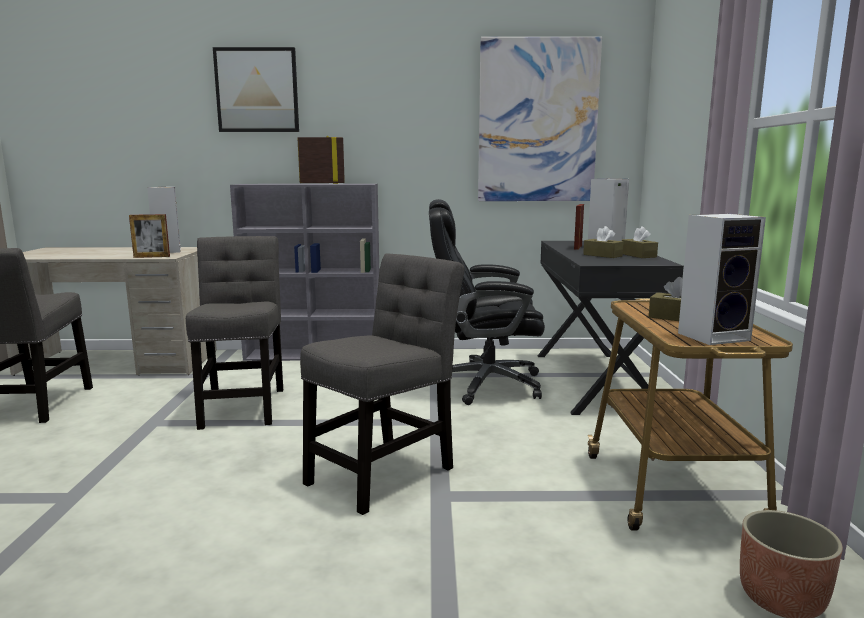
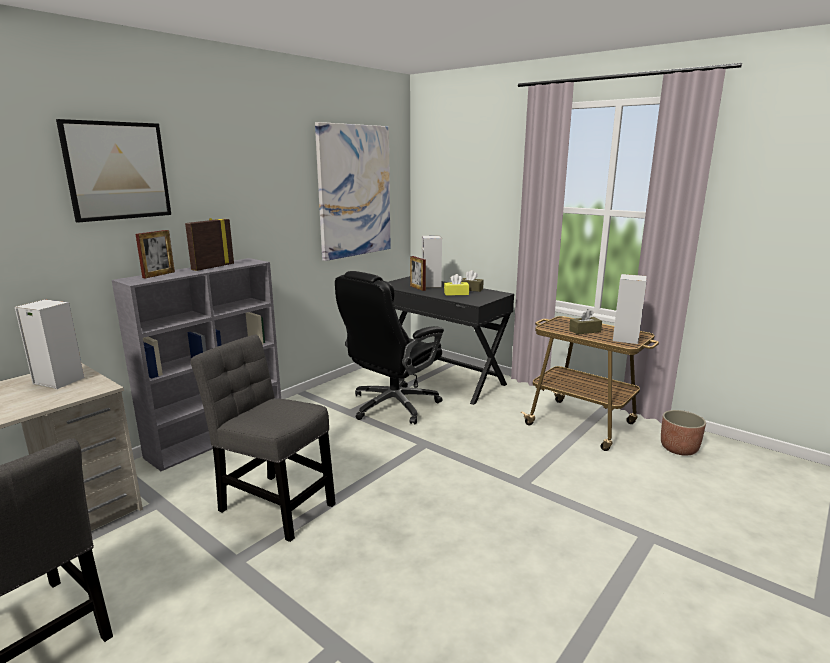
camera: 50 degrees left, 5 degrees up
(151, 257) = (81, 394): picture frame -> picture frame (159, 275)
(385, 472) = (471, 488): grey chair -> none
(602, 255) = (456, 293): brown tissue box -> yellow tissue box

